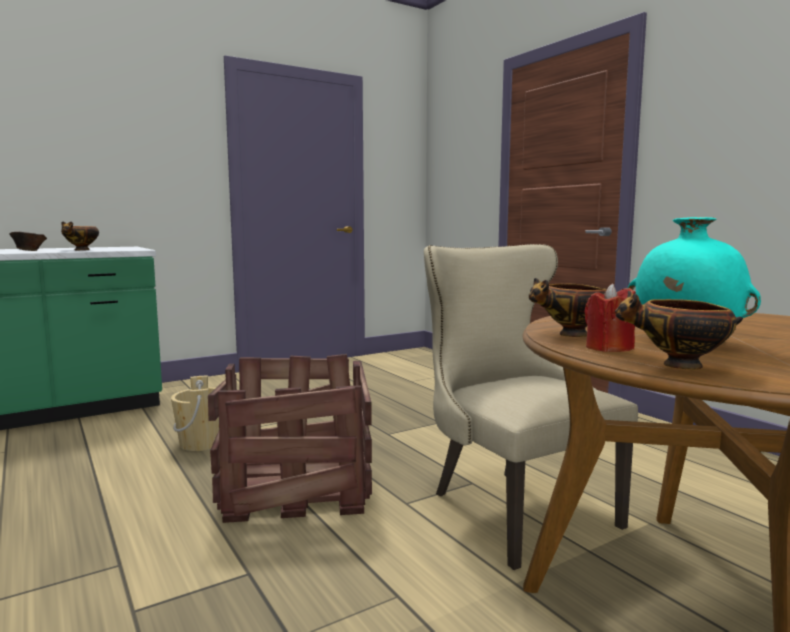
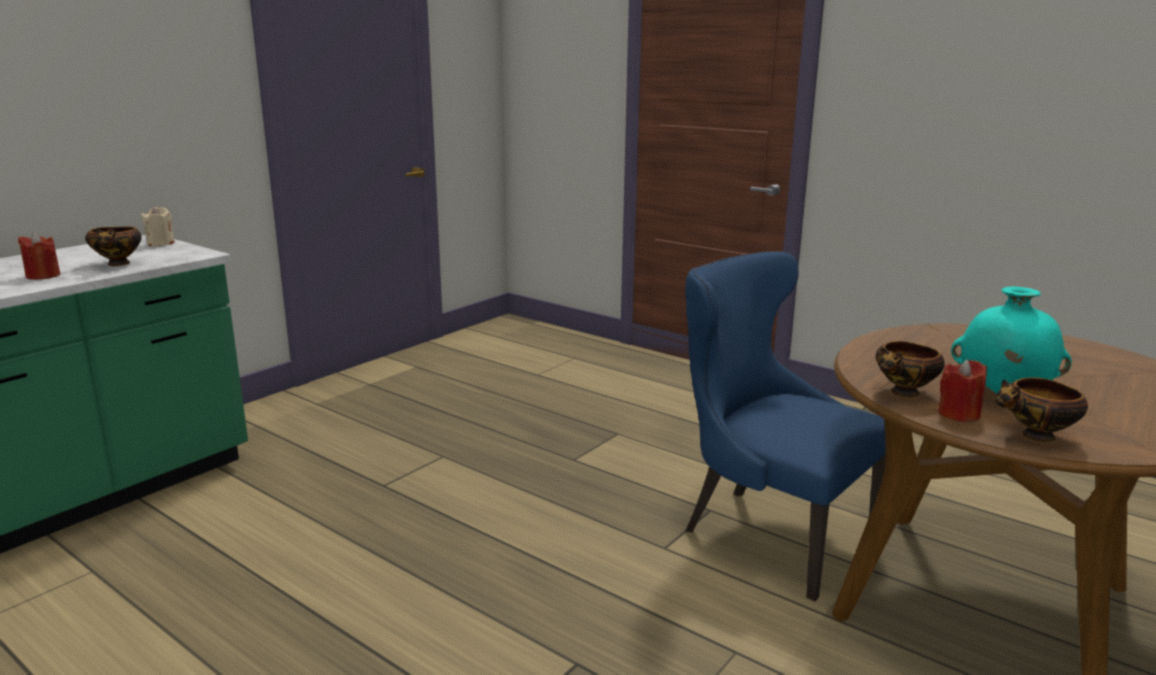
camera: 20 degrees left, 10 degrees up
(29, 251) = (43, 276): brown bowl -> red candle
(128, 247) = (161, 243): none -> beige candle
(202, 443) = (361, 510): beige bucket -> none
(299, 485) = (534, 548): crate -> none
(513, 508) = (769, 534): beige chair -> blue chair

